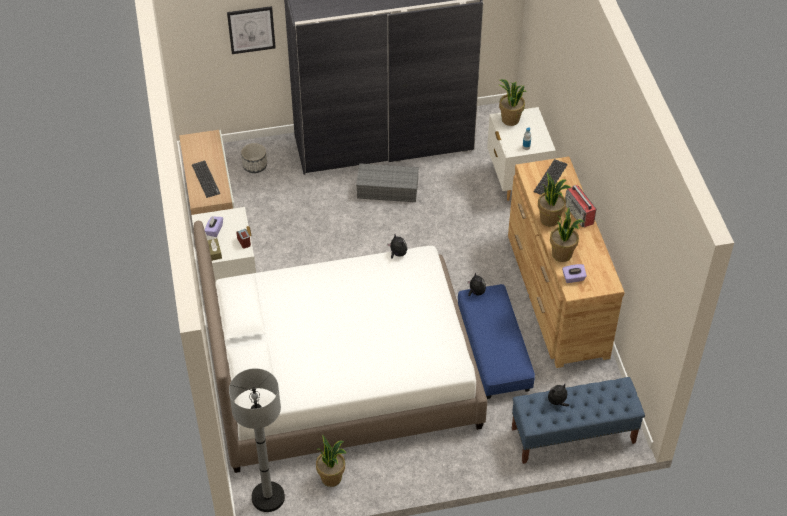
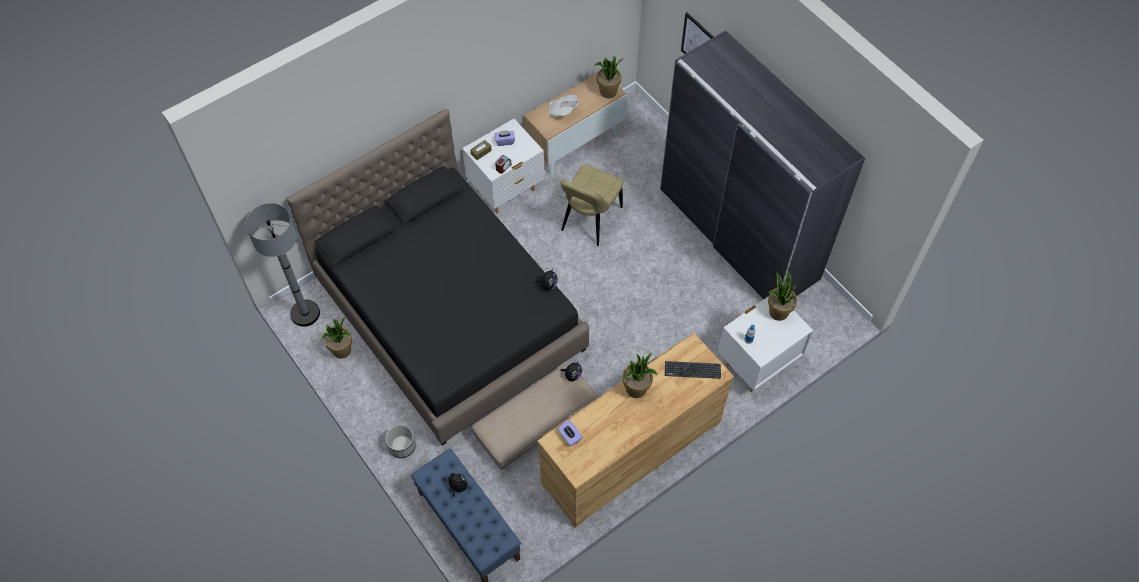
camera: 65 degrees right, 10 degrees up
(205, 179) = (562, 110): keyboard -> newspaper
(255, 165) = (648, 149): planter -> planter (402, 446)
(305, 235) = (590, 221): none -> beige chair
(342, 375) = (450, 314): white bed -> black bed
(388, 189) = (681, 261): grey storage box -> none
(494, 349) = (536, 422): blue ottoman -> beige ottoman
(562, 254) = (595, 416): potted plant -> potted plant (608, 92)
(579, 214) = (658, 412): radio -> none

